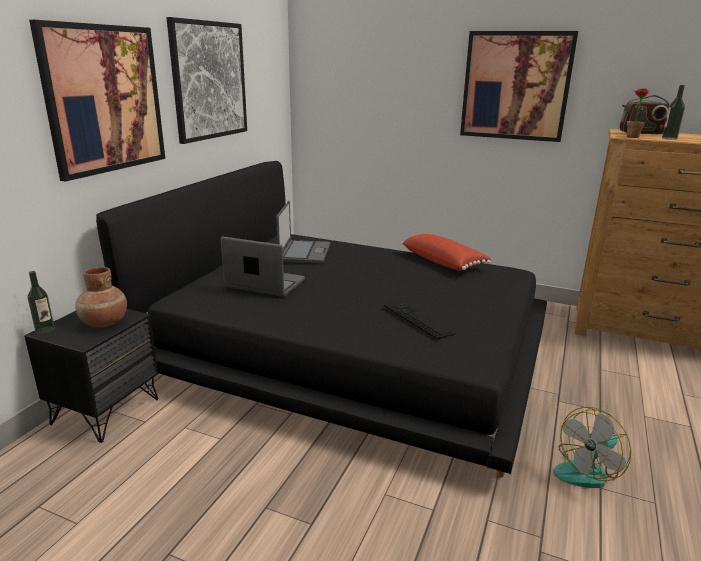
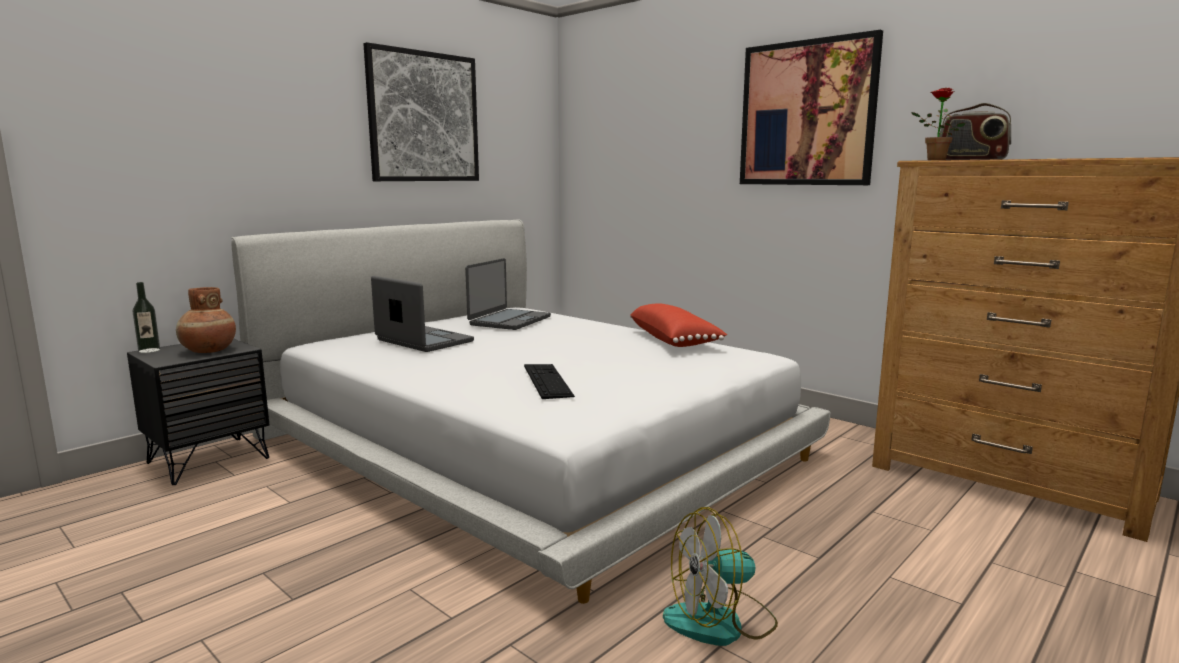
camera: 20 degrees right, 10 degrees down
(105, 99) = (268, 120): picture -> none
(350, 351) = (527, 445): black bed -> white bed
(669, 138) = (995, 159): bottle -> none

